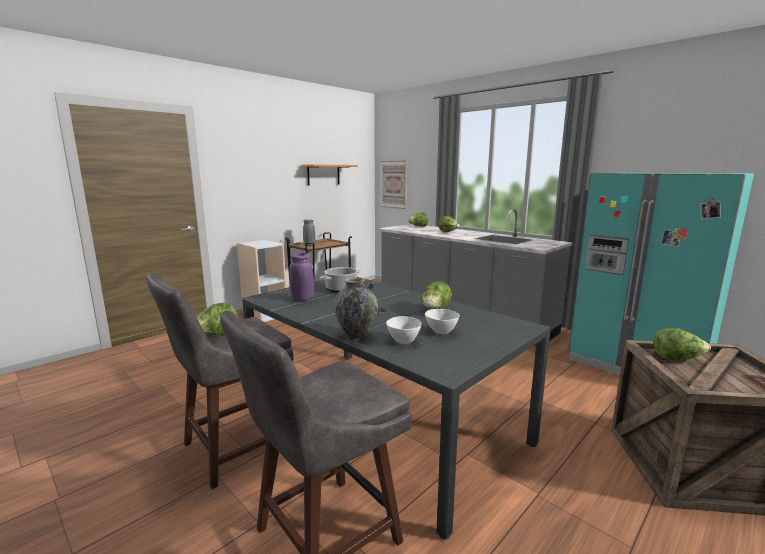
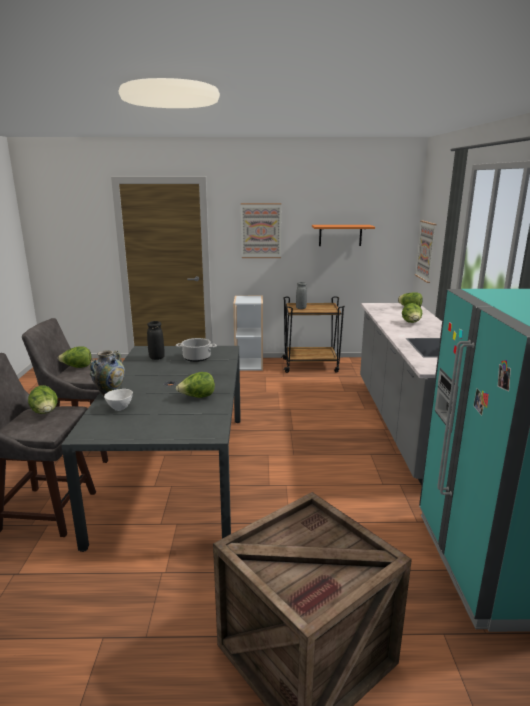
camera: 45 degrees right, 5 degrees up
(256, 170) = (261, 230): none -> picture
(302, 299) = (156, 358): purple vase -> black vase
(441, 332) = (154, 412): white bowl -> none
(676, 359) = (314, 530): lettuce -> lettuce (45, 413)

